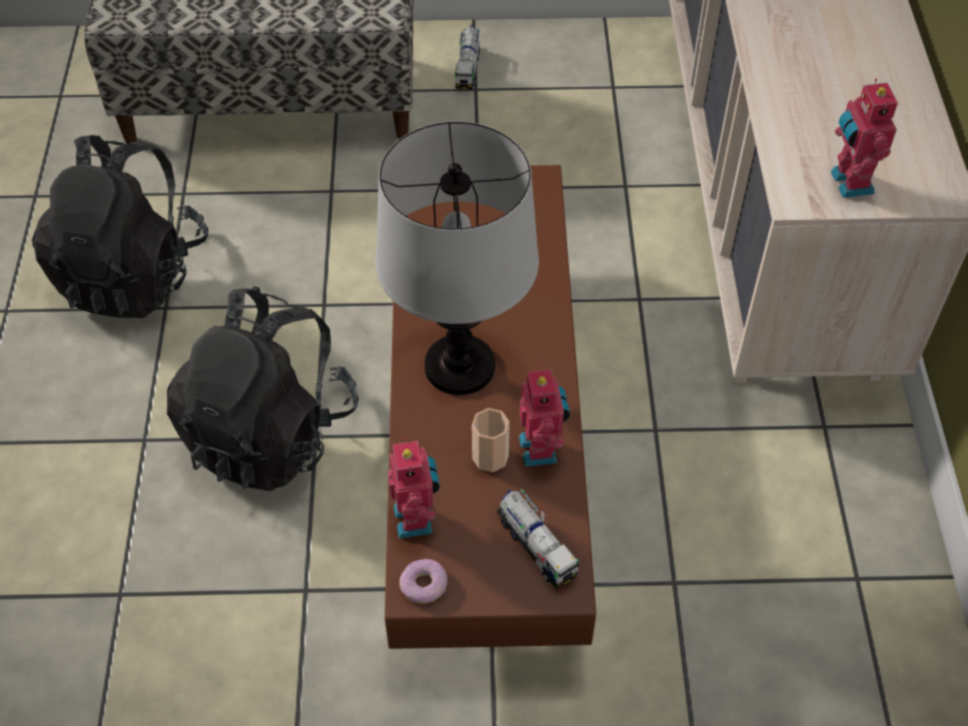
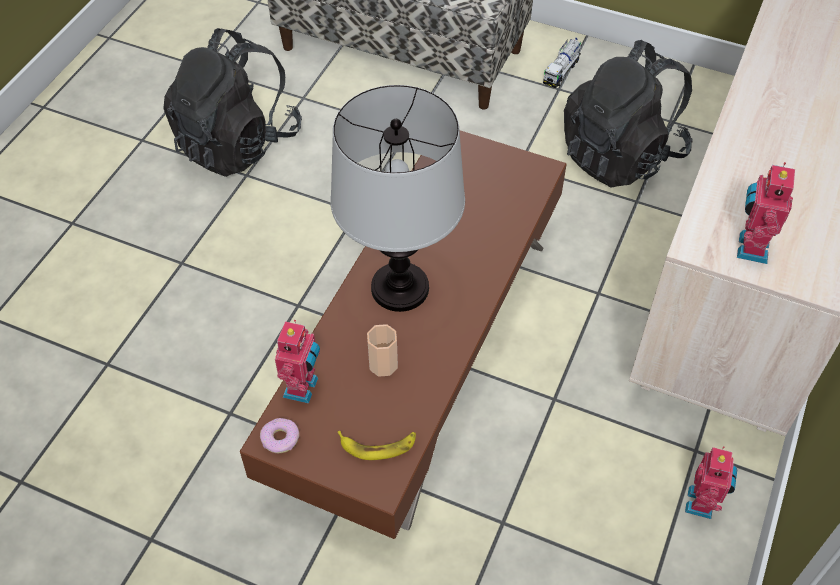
camera: 25 degrees right, 0 degrees up
(270, 432) = (268, 290): black backpack -> black backpack (621, 155)
(536, 547) = (378, 445): toy truck -> banana
(541, 449) = (424, 373): toy robot -> toy robot (702, 503)

